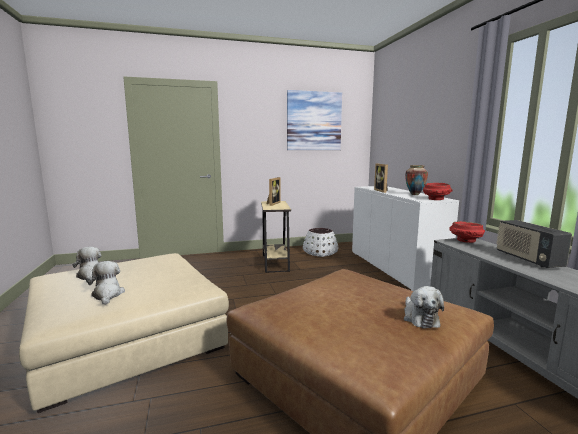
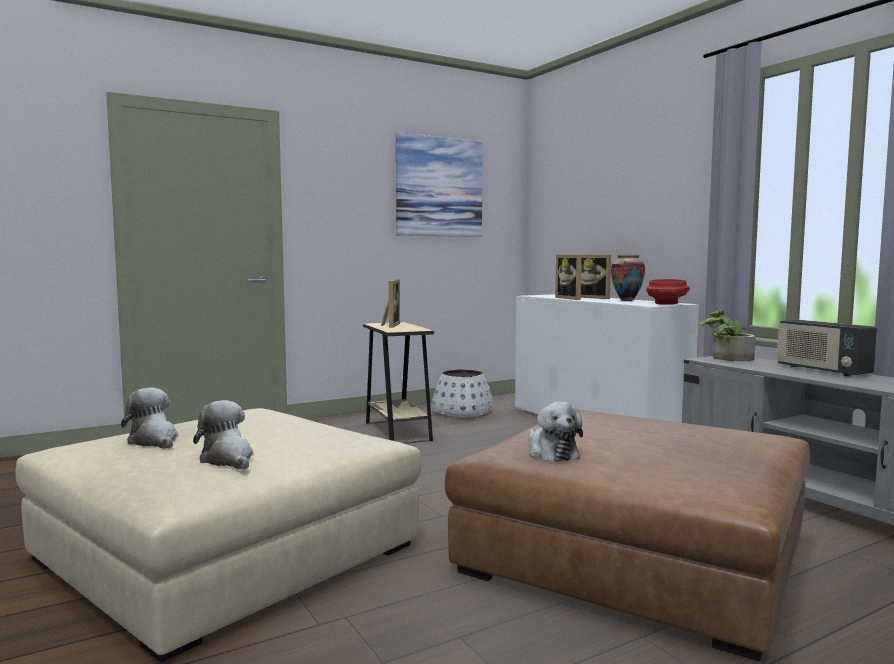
camera: 15 degrees left, 5 degrees down
(398, 190) = (594, 297): none -> picture frame
(420, 318) = (729, 444): plush toy -> plush toy (551, 452)
(465, 241) = (726, 358): red bowl -> potted plant

